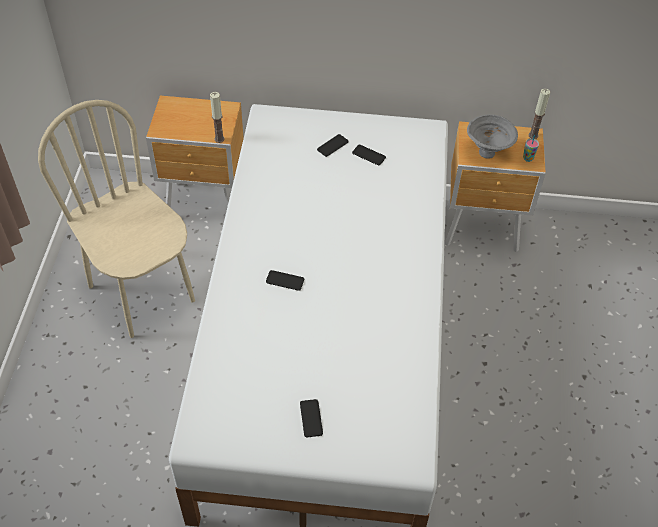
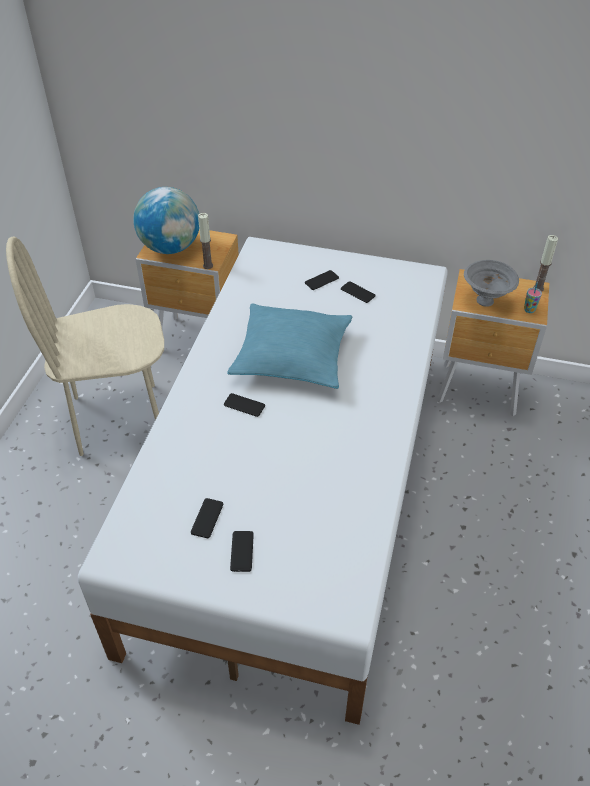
camera: 10 degrees right, 5 degrees down
(142, 293) = (118, 417): beige chair -> beige chair turned 75 degrees counterclockwise
(178, 122) = (170, 247): none -> globe
(274, 392) = (207, 518): none -> phone
(319, 227) = (292, 356): none -> turquoise pillow

